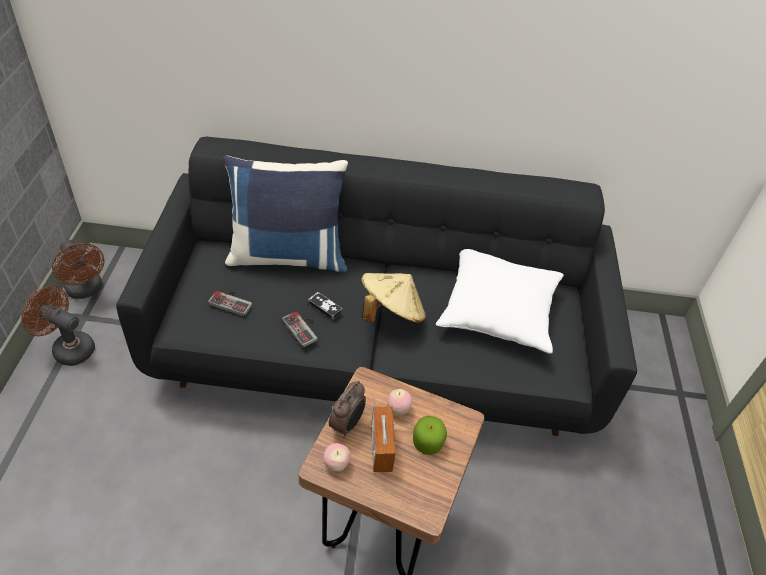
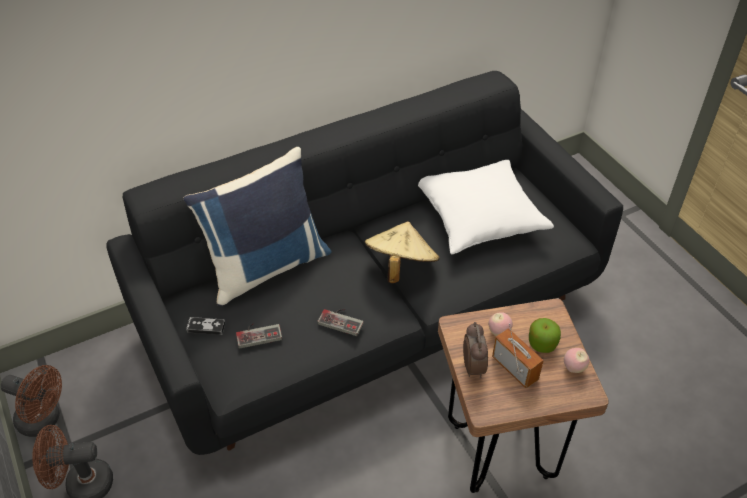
camera: 30 degrees left, 0 degrees up
(325, 307) = (343, 292): game controller -> game controller (206, 327)
(336, 464) = (494, 401): apple -> apple (573, 368)

